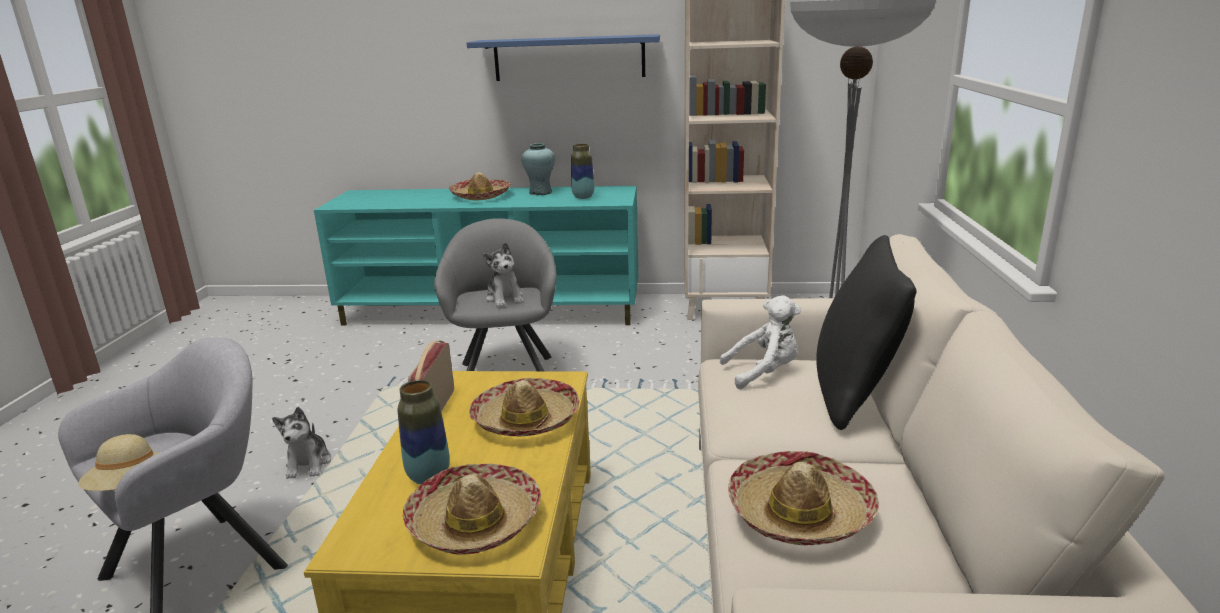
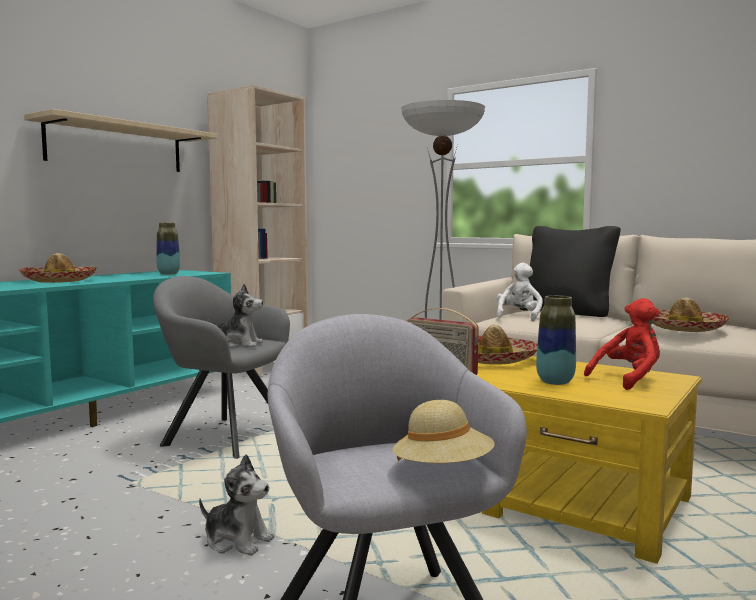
camera: 60 degrees left, 15 degrees down
(475, 521) = (628, 379): hat -> red plush toy
(540, 192) = (113, 276): turquoise vase -> none
(569, 58) = (116, 146): blue shelf -> beige shelf

